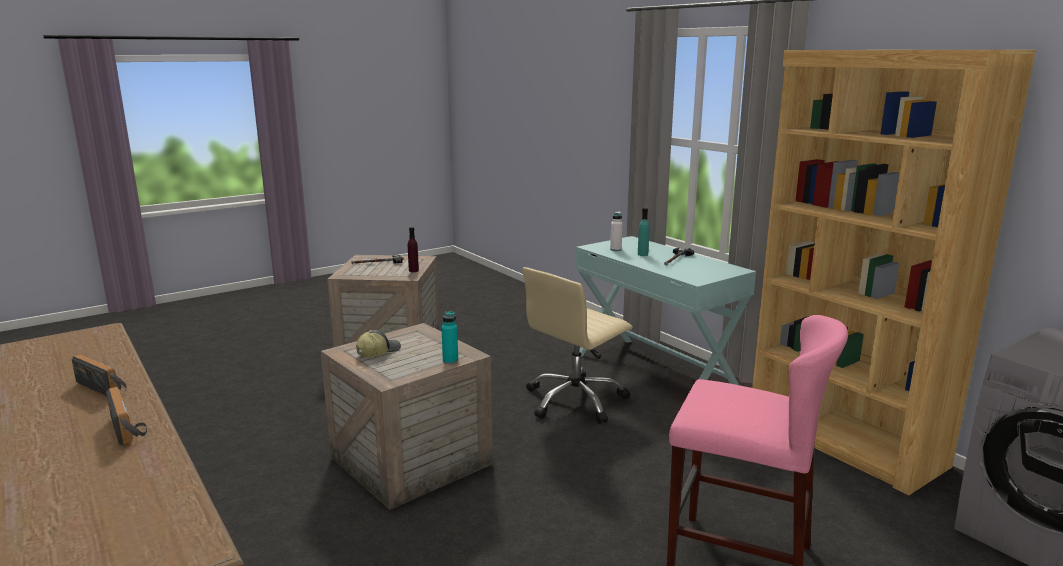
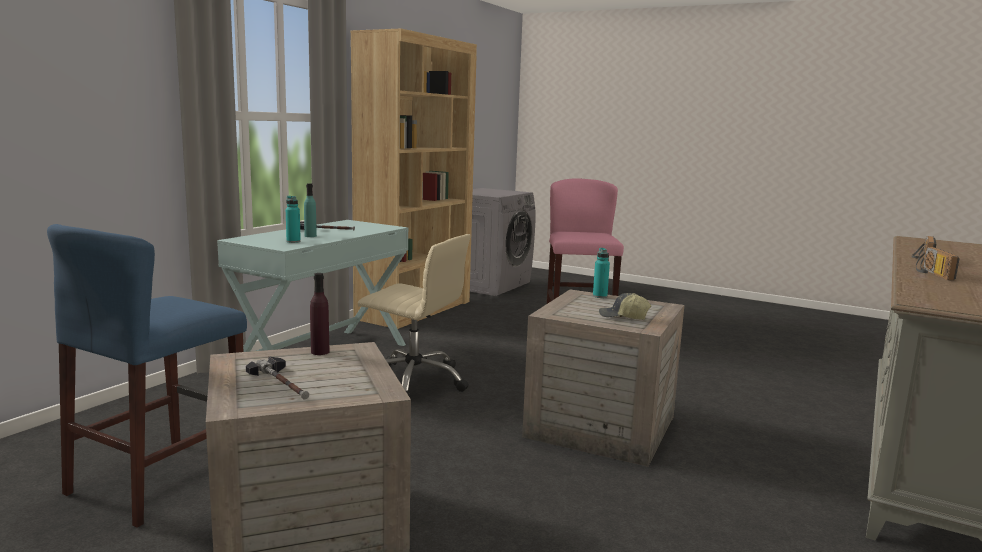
camera: 115 degrees left, 5 degrees down
(477, 323) = (160, 480): none -> blue stool
(615, 249) = (293, 241): white bottle -> turquoise bottle

